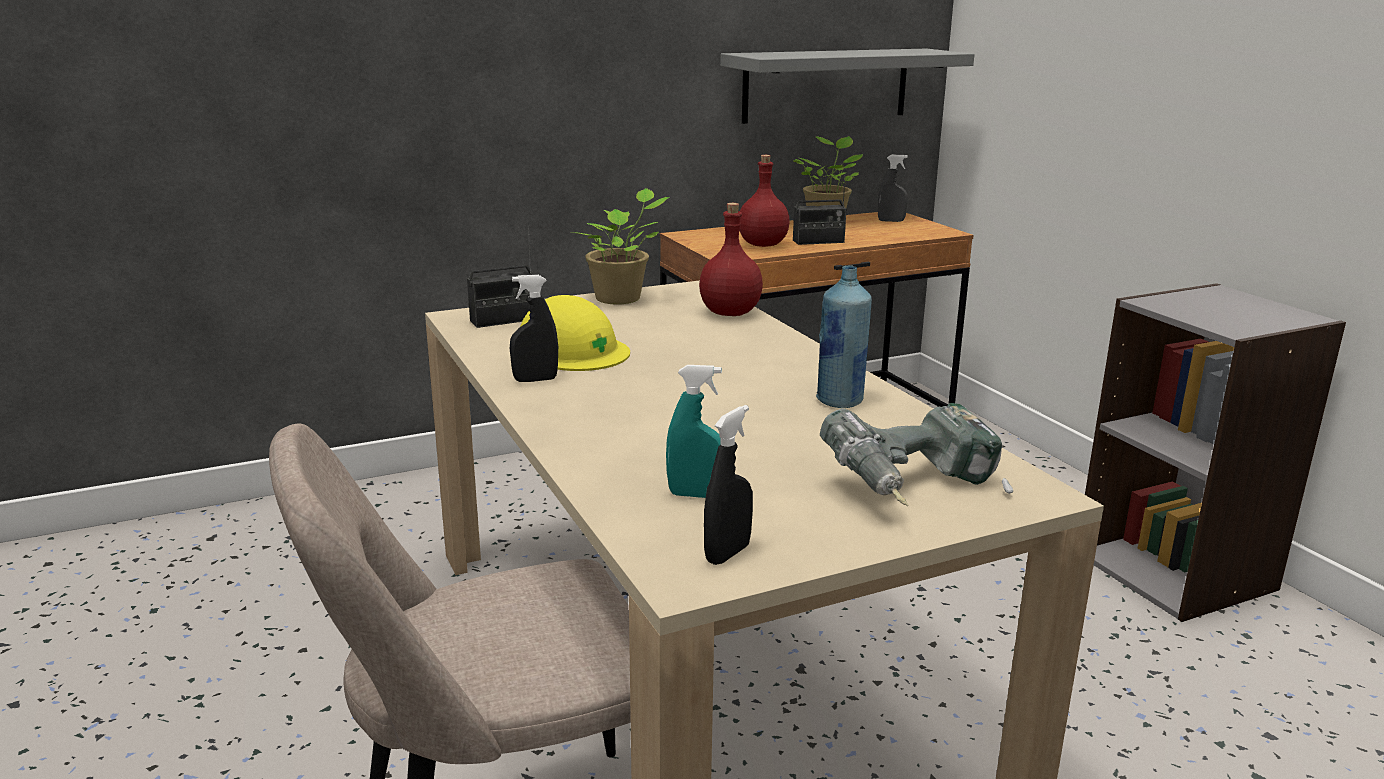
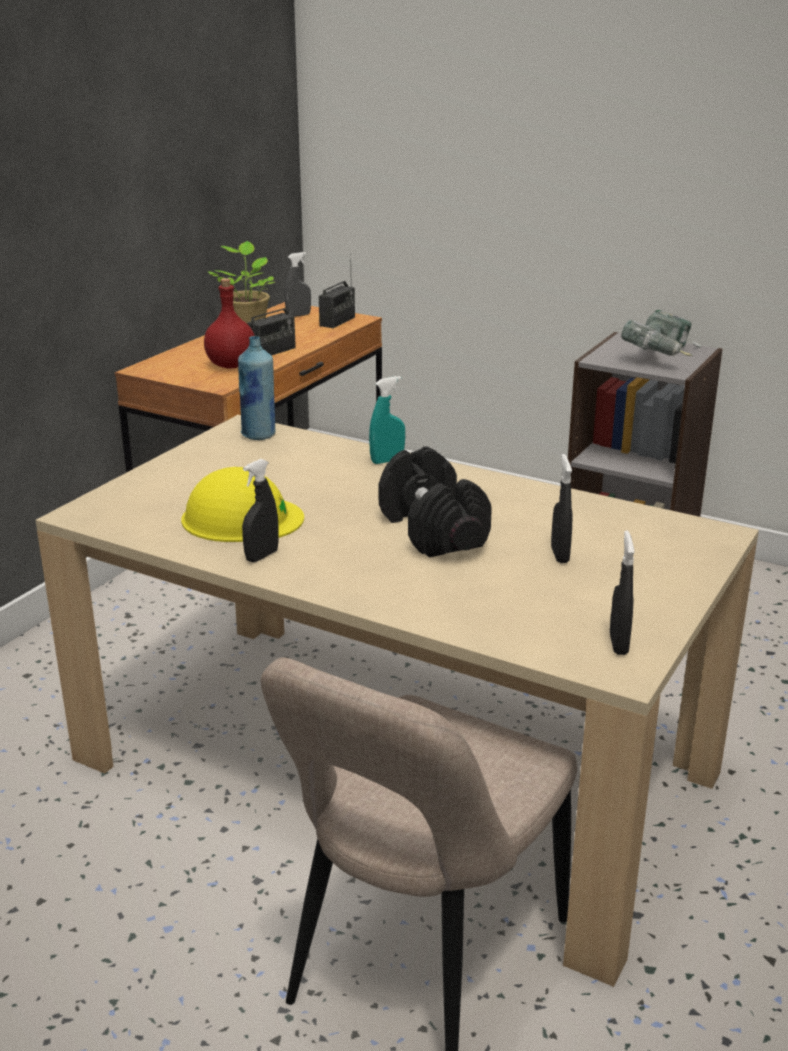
camera: 35 degrees left, 5 degrees up
(504, 320) = (130, 506): radio -> radio (337, 321)
(621, 298) = (198, 454): potted plant -> none
(696, 495) = (535, 610): turquoise spray bottle -> turquoise spray bottle (387, 461)
(718, 402) = (432, 530): none -> black dumbbell
(730, 312) = (312, 444): red bottle -> none
(809, 458) = (559, 555): none -> black spray bottle
(826, 85) = (220, 194): grey shelf -> none
(840, 401) = (510, 502): blue bottle -> blue bottle (259, 435)
(916, 490) = (654, 556): power drill -> power drill (663, 356)

